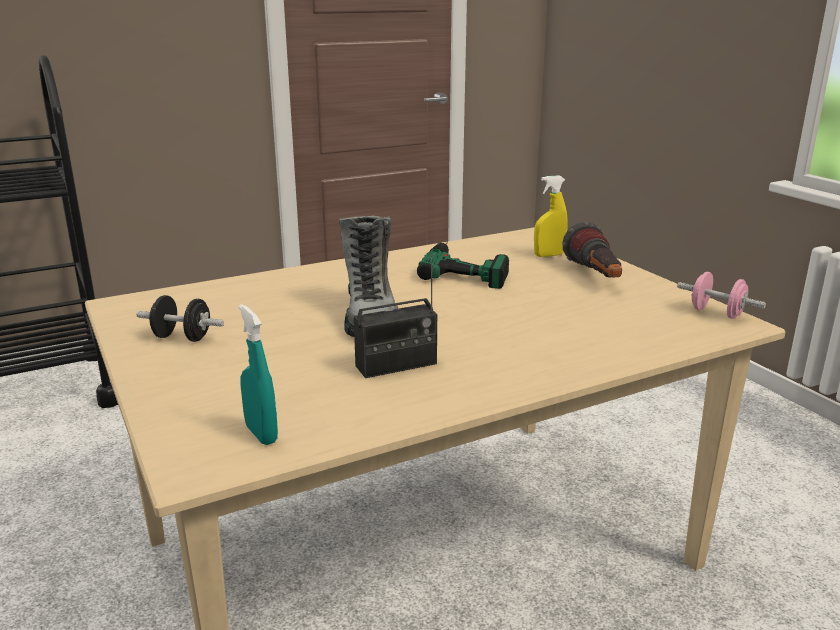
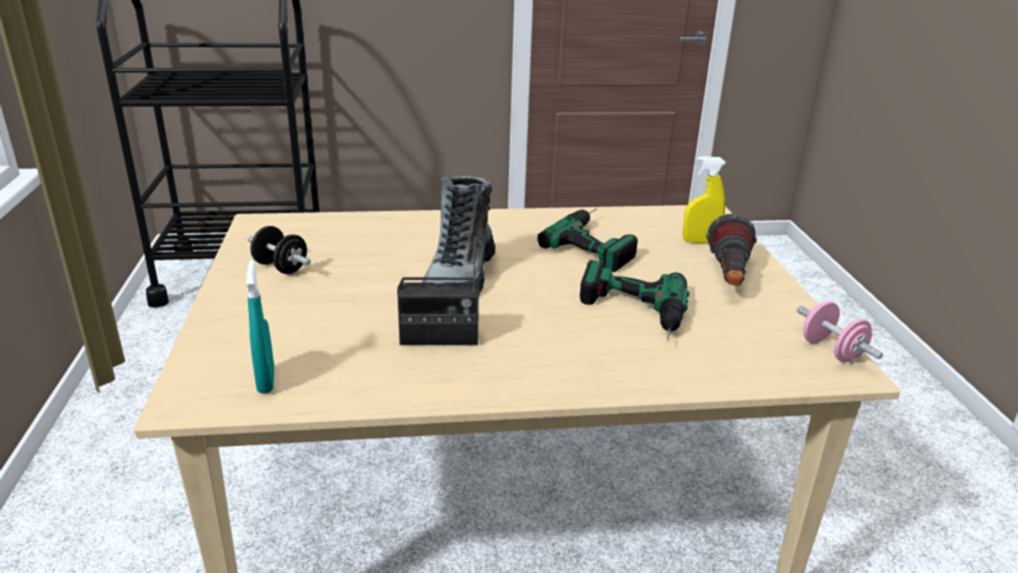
camera: 20 degrees right, 5 degrees up
(543, 316) = (630, 313): none -> power drill

